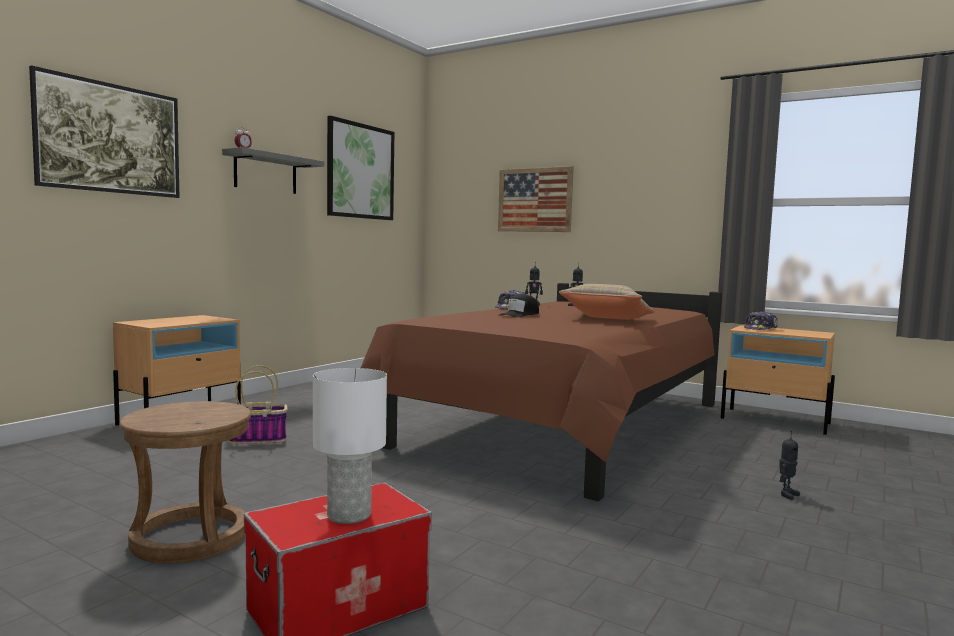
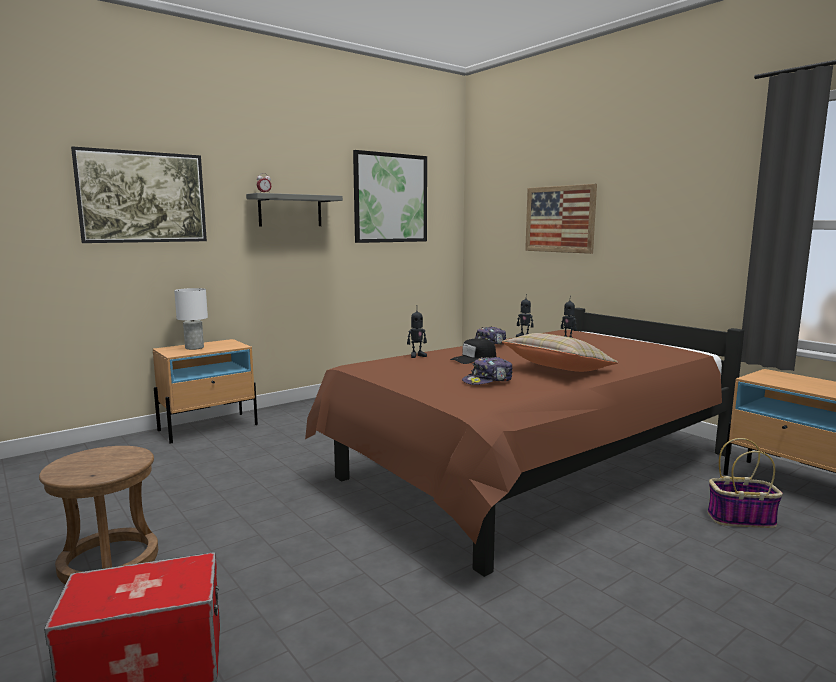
camera: 20 degrees right, 5 degrees up
(259, 439) = (247, 457): basket -> basket (741, 519)
(350, 515) = (141, 593): white table lamp -> white table lamp (194, 348)
(760, 329) = (780, 378): cap -> cap (488, 381)
(787, 494) = (713, 602): toy robot -> toy robot (417, 356)

